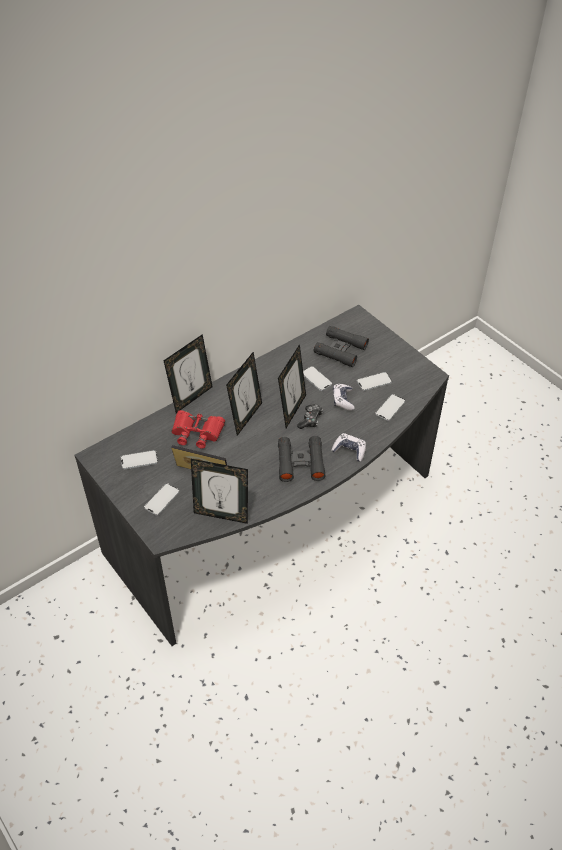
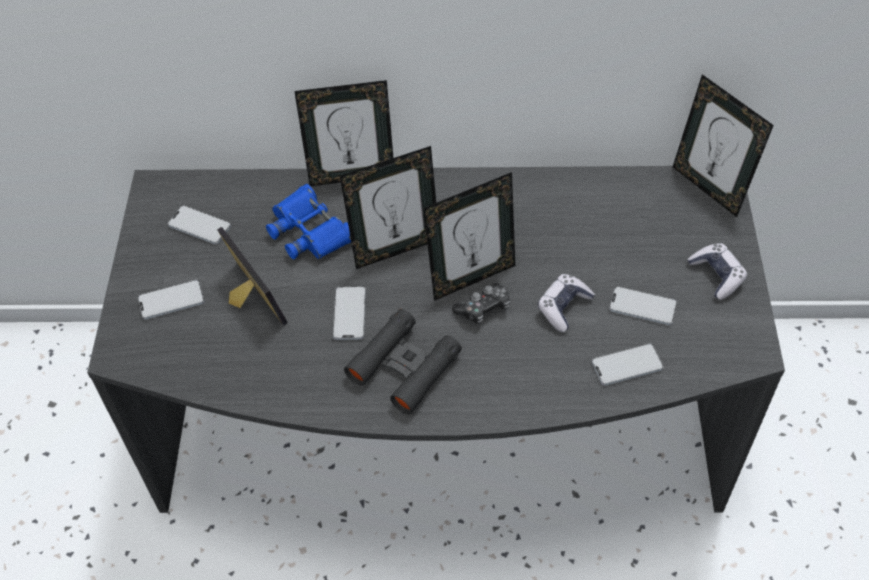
camera: 40 degrees right, 5 degrees up
(197, 432) = (309, 231): red binoculars -> blue binoculars
(221, 514) = (222, 373): picture frame -> picture frame (709, 188)
(316, 379) = (555, 249): phone -> phone (349, 314)
(340, 350) = (638, 224): black binoculars -> none
(349, 450) = (495, 394): game controller -> game controller (716, 275)

